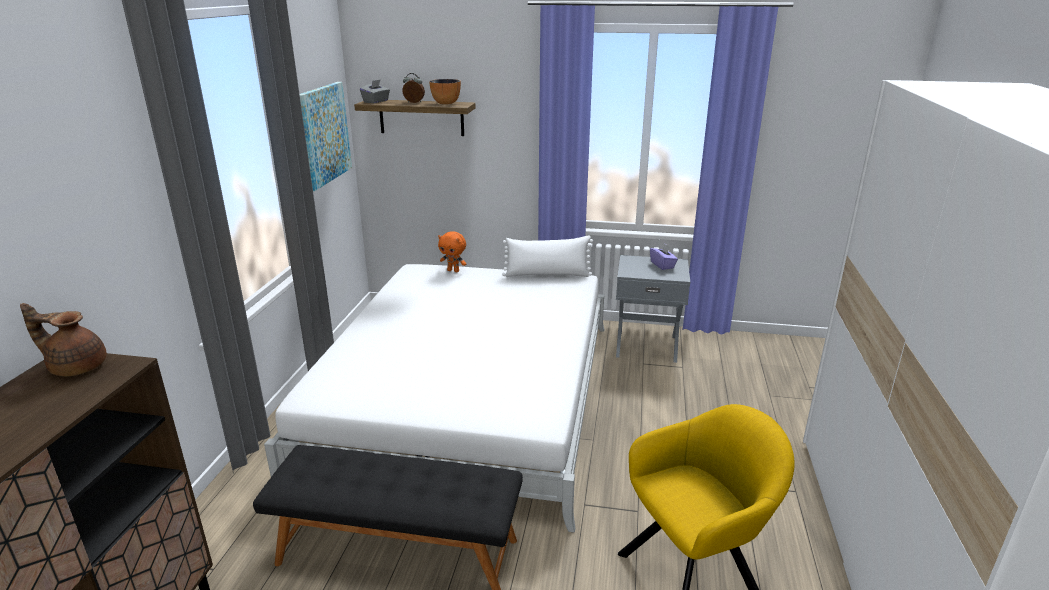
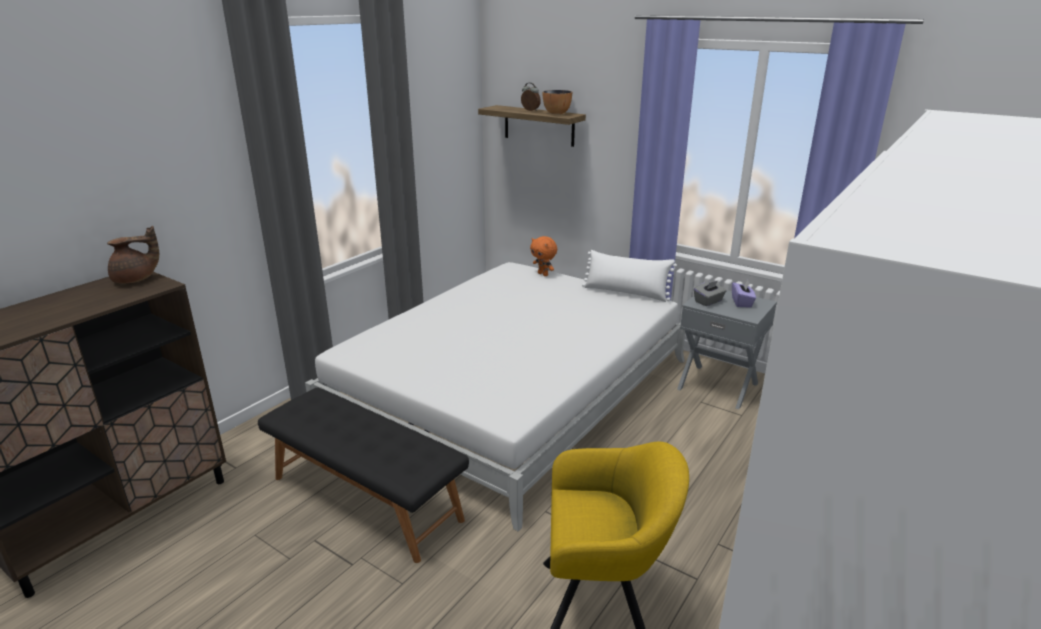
camera: 25 degrees right, 0 degrees up
(77, 366) = (136, 280): brown teapot -> brown teapot turned 120 degrees clockwise
(323, 134) = (445, 133): picture -> none
(376, 101) = (499, 107): grey tissue box -> grey tissue box (708, 301)

